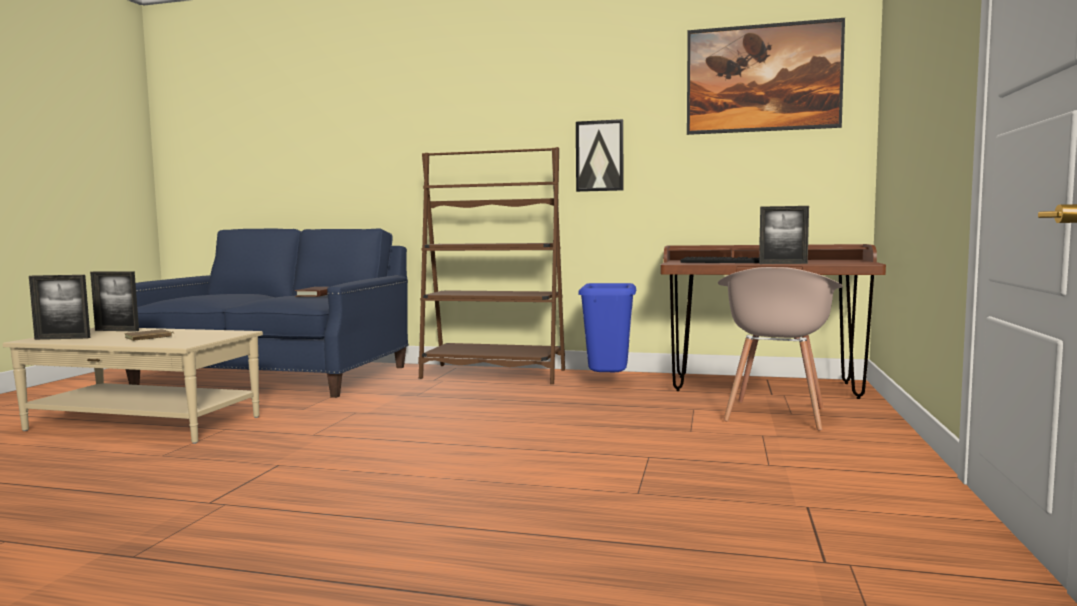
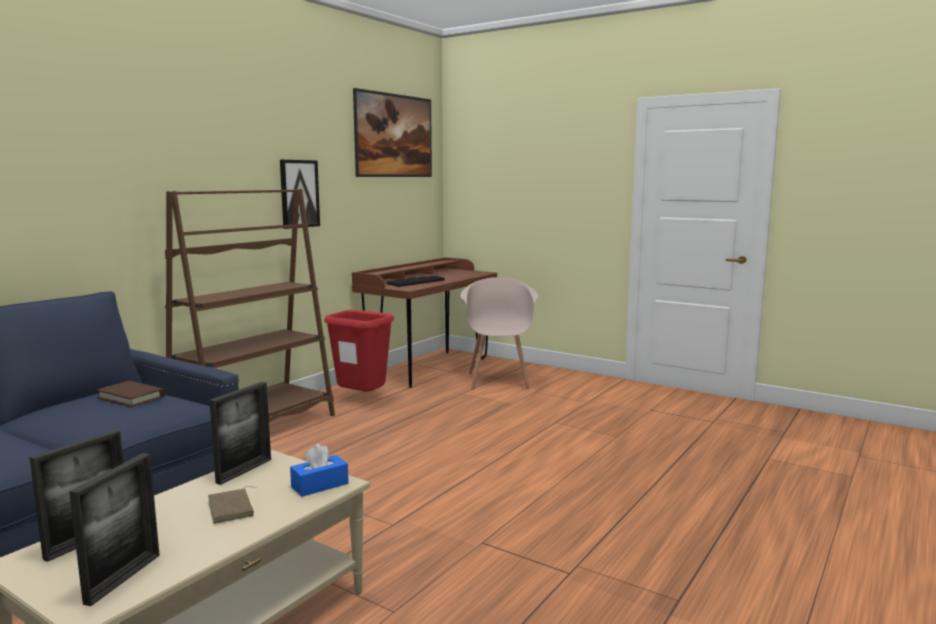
camera: 70 degrees left, 5 degrees up
(182, 343) = (320, 485): none -> blue tissue box
(608, 384) = (362, 400): blue trash can -> red trash can
(775, 415) = (498, 381): beige chair -> beige chair turned 135 degrees counterclockwise
(783, 263) = (458, 279): picture frame -> picture frame (244, 471)

